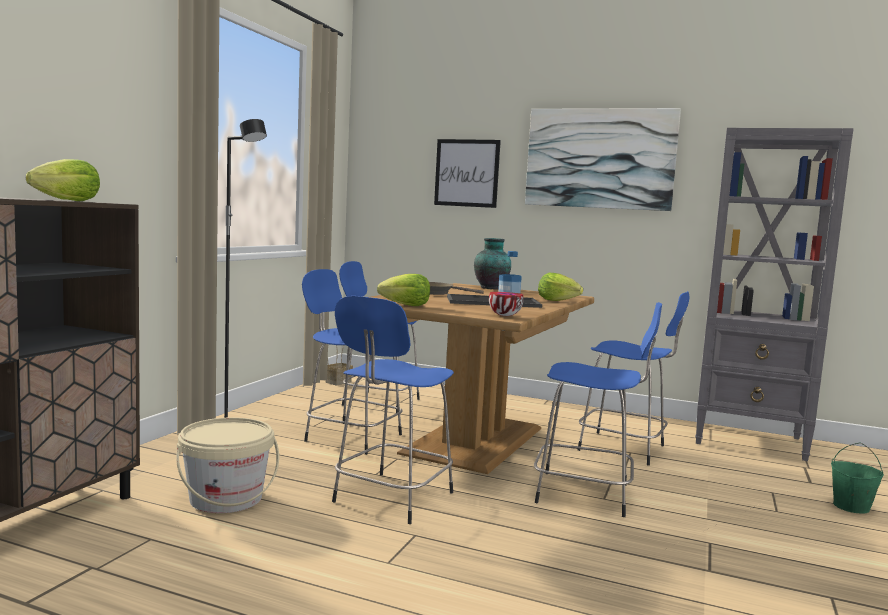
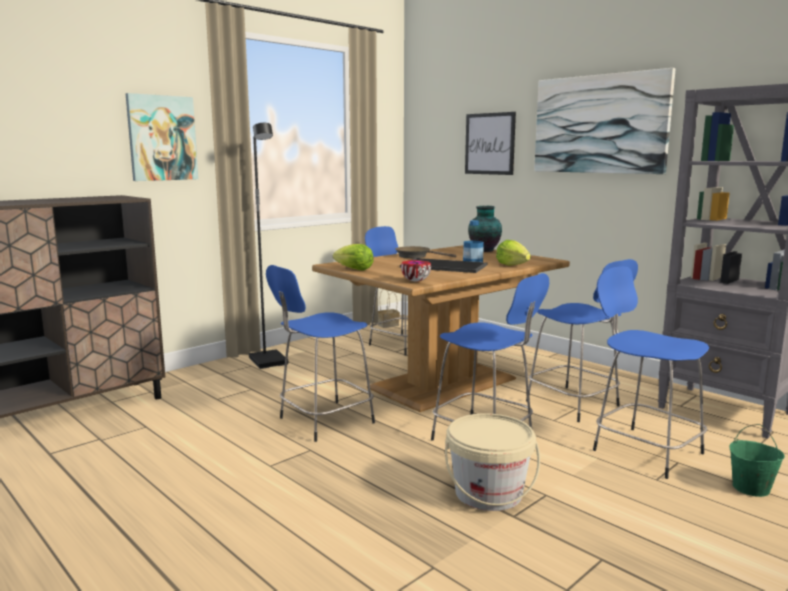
camera: 25 degrees right, 5 degrees up
(68, 200) = (102, 199): lettuce -> none
(111, 125) = (162, 138): none -> picture
(226, 499) = (215, 407): beige bucket -> beige bucket (488, 493)
(351, 437) = (347, 371): blue stool -> blue stool (644, 450)

